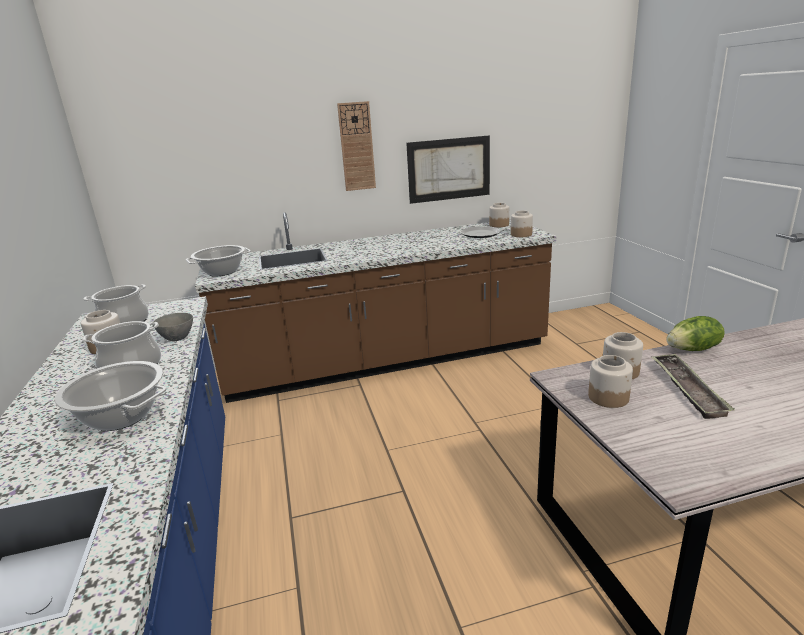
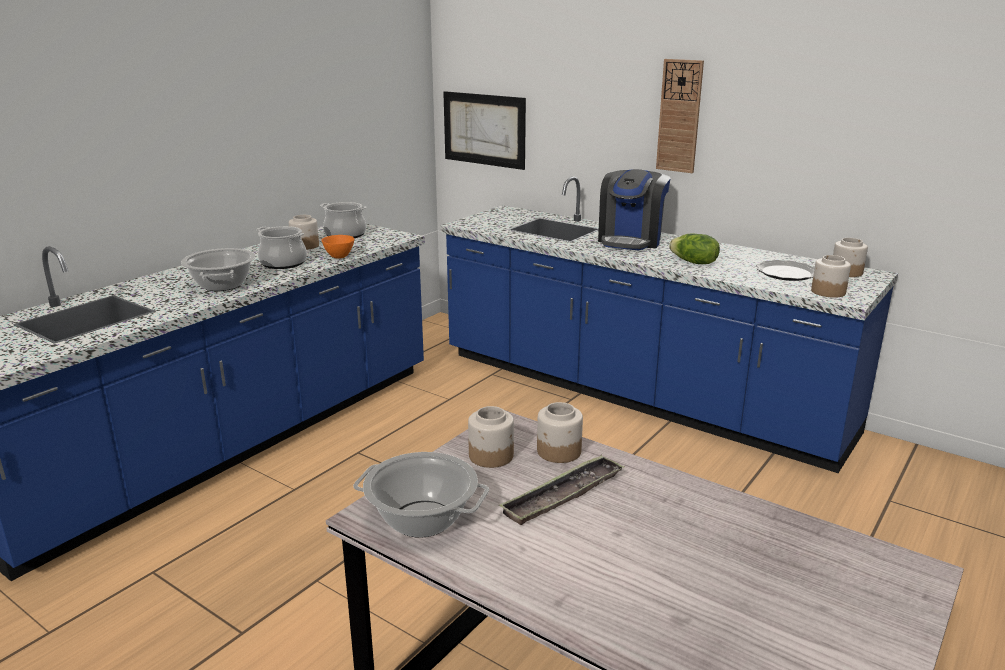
camera: 50 degrees right, 0 degrees up
(178, 338) = (339, 257): grey bowl -> orange bowl
(222, 272) = (481, 221): cooking pot -> cooking pot (421, 519)
(359, 247) = (631, 240): none -> coffee machine
(388, 360) = (636, 393): brown counter -> blue counter
(449, 169) = (801, 171): picture -> picture (484, 129)
(693, 349) = (681, 485): lettuce -> lettuce (694, 262)

